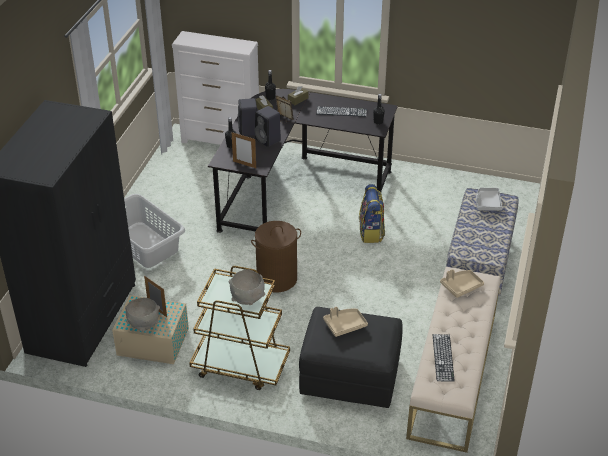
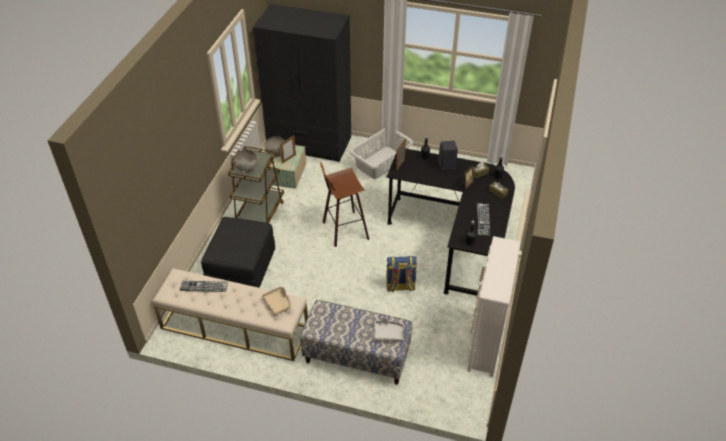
camera: 90 degrees right, 5 degrees up
(221, 141) = (514, 194): white dresser -> white dresser (486, 343)
(268, 140) = (434, 176): black speaker -> none
(276, 279) = (343, 230): brown laundry basket -> stool
(344, 325) = (245, 235): beige tray -> none

